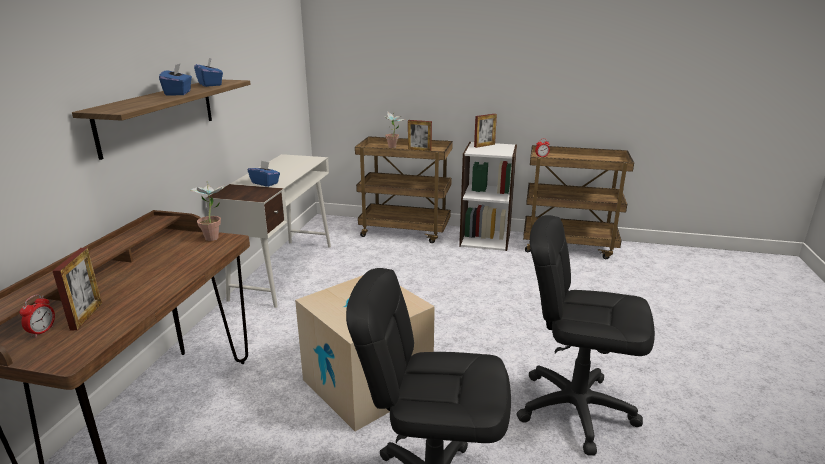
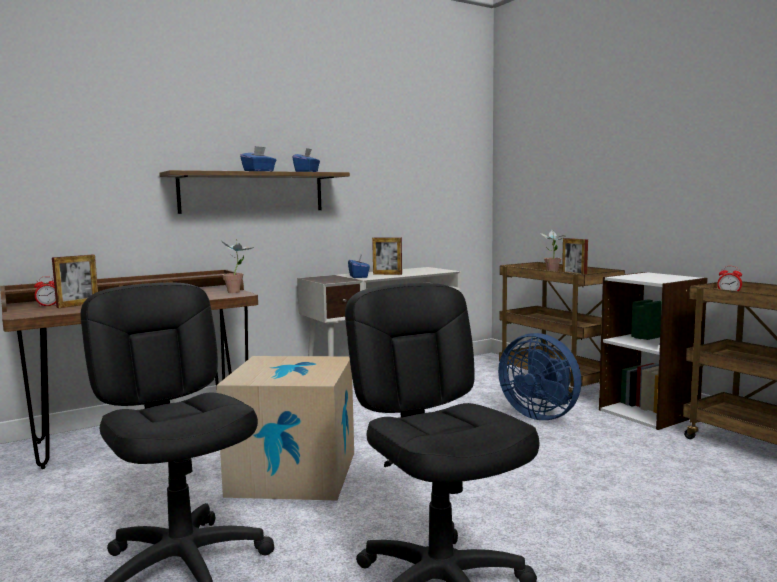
camera: 45 degrees right, 15 degrees down
(435, 262) = (540, 415): none -> blue fan
(484, 145) = (654, 275): picture frame -> picture frame (387, 274)

